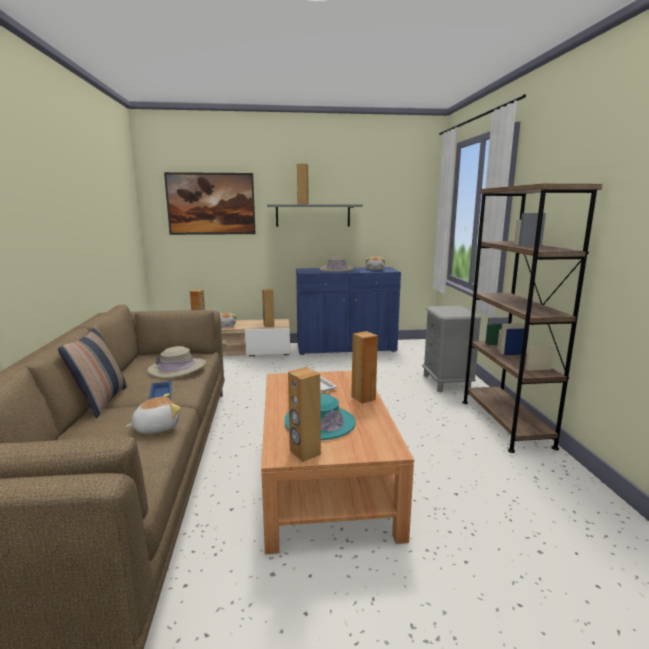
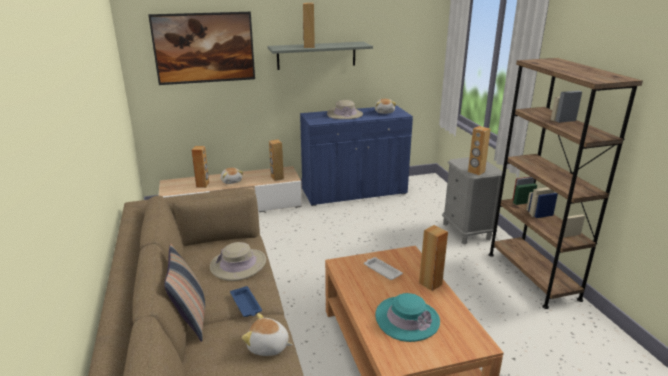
camera: 10 degrees left, 10 degrees up
(156, 427) = (268, 347): plush toy -> plush toy turned 120 degrees counterclockwise
(304, 453) = (411, 357): brown speaker -> brown speaker (476, 172)

